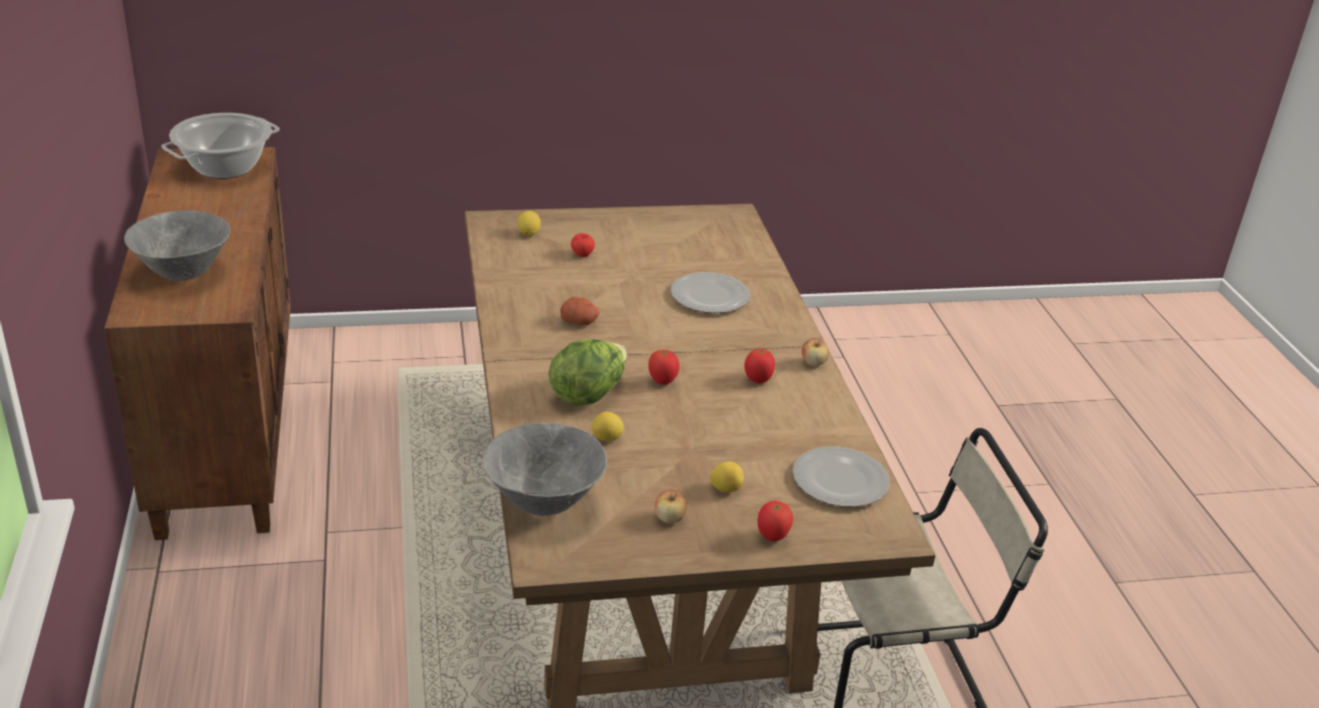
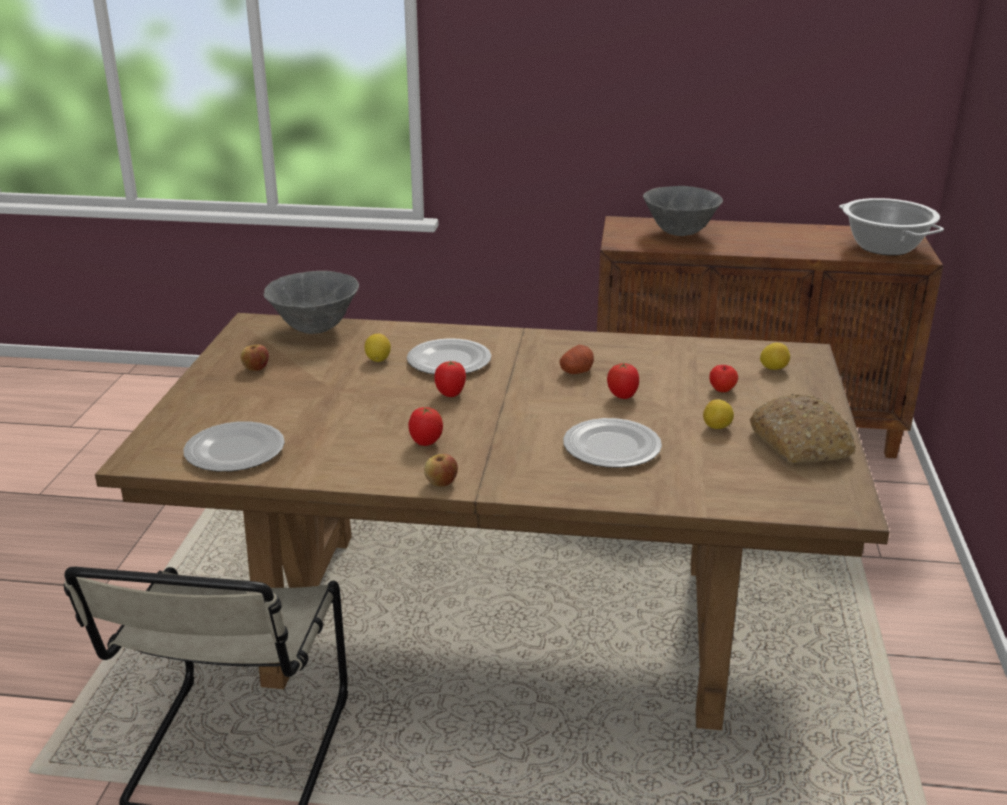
camera: 110 degrees right, 5 degrees down
(588, 394) = (449, 360): lettuce -> plate
(657, 225) = (801, 444): none -> bread
(725, 489) = (271, 396): lemon -> lemon (717, 427)
(772, 537) = (194, 404): tomato -> tomato (622, 397)

